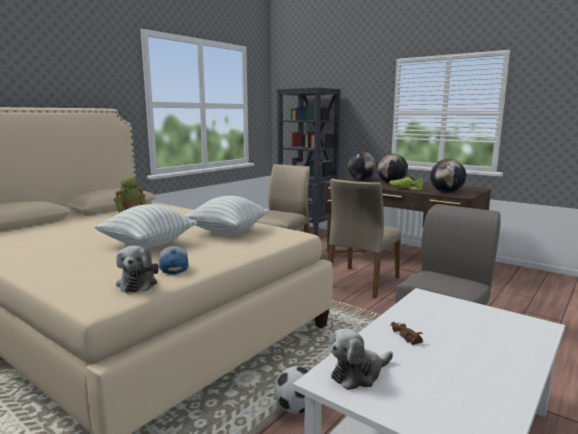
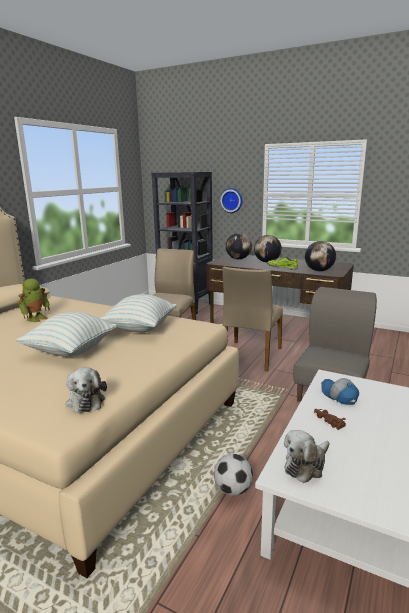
camera: 10 degrees left, 5 degrees up
(172, 267) = (110, 377): cap -> cap (338, 396)
(360, 119) = (232, 200): none -> wall clock

